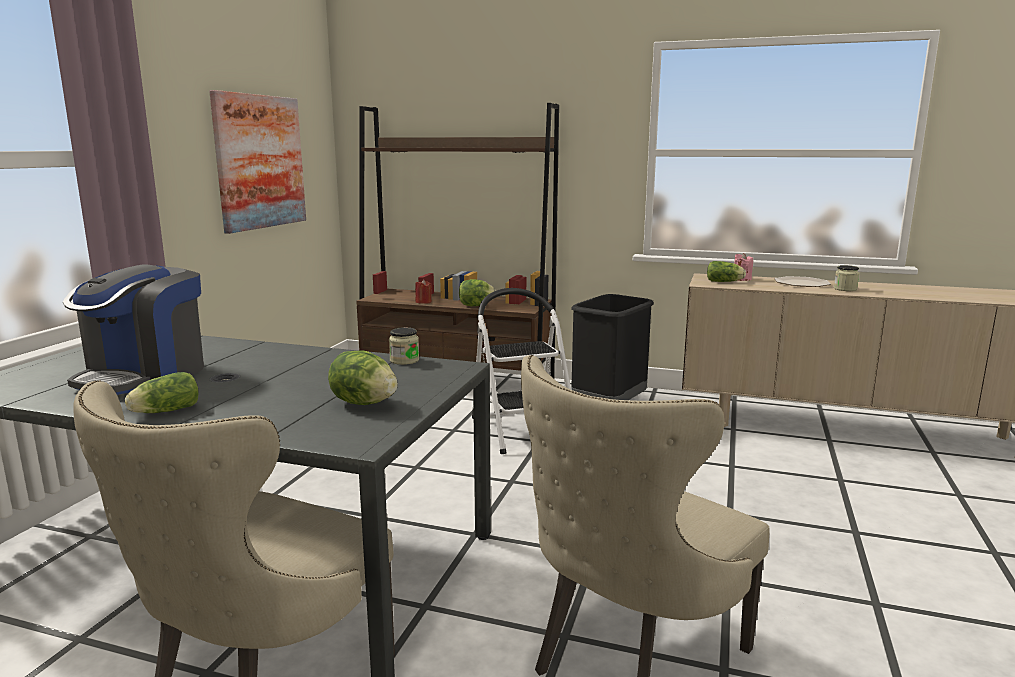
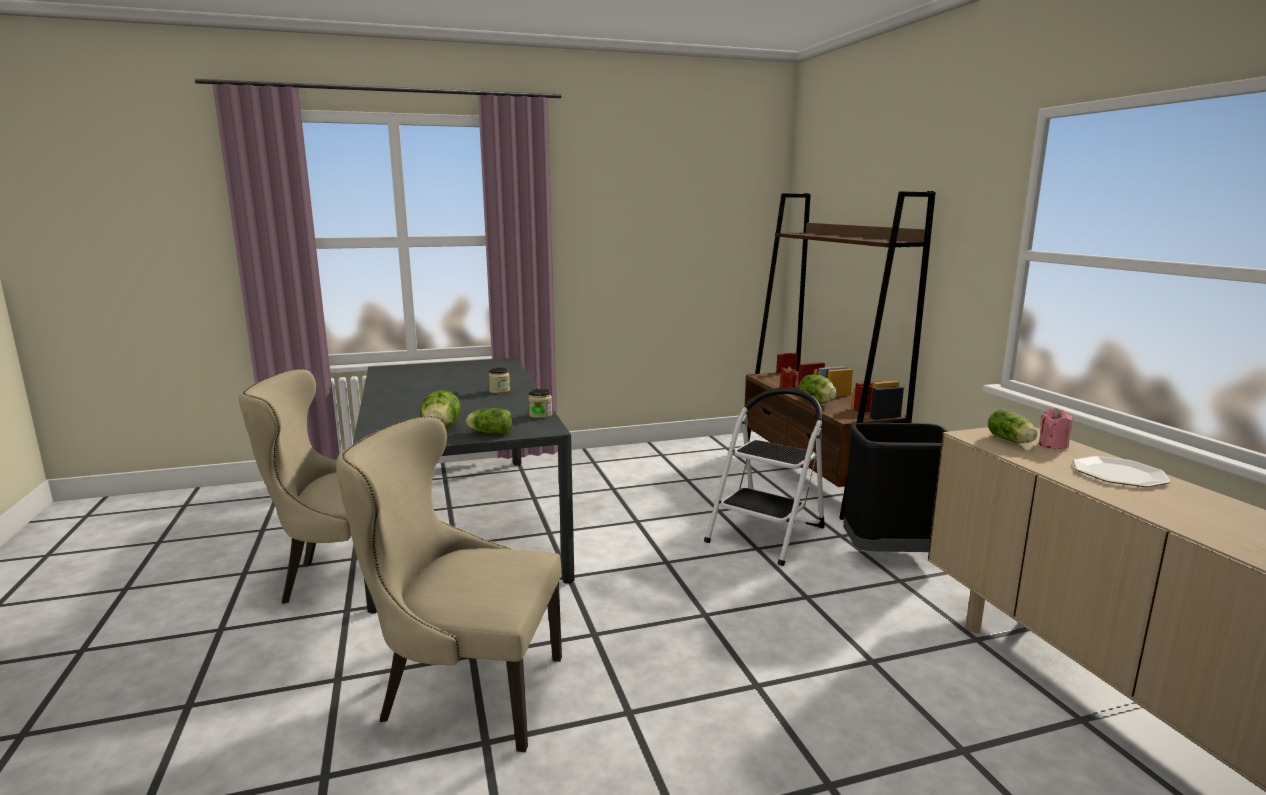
camera: 55 degrees right, 0 degrees up
(145, 376) = (435, 383): coffee machine -> none
(164, 411) = (384, 401): lettuce -> lettuce (489, 433)
(260, 162) = (679, 243): picture -> none
(845, 289) = (1153, 499): jar -> jar (499, 391)

